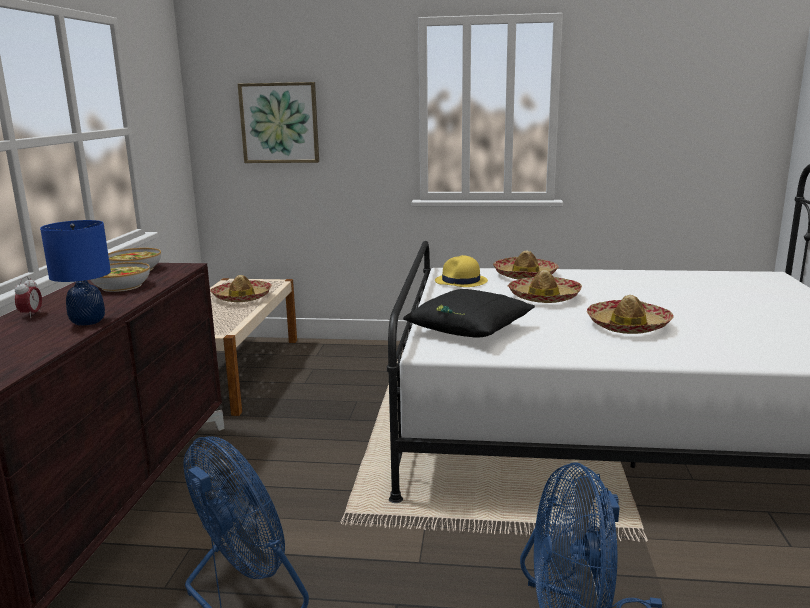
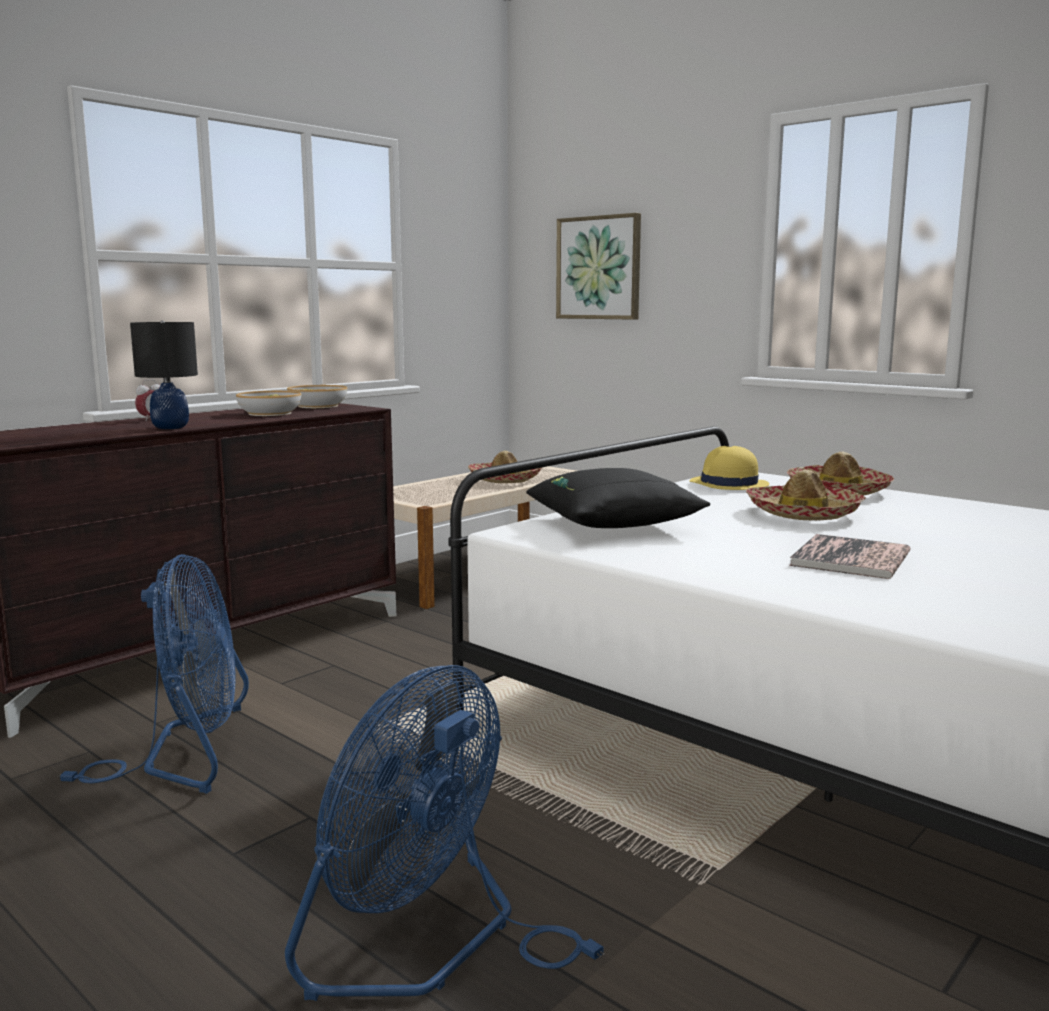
camera: 35 degrees right, 5 degrees down
(89, 322) = (172, 428): blue table lamp -> black table lamp
(628, 326) = (851, 559): hat -> book

